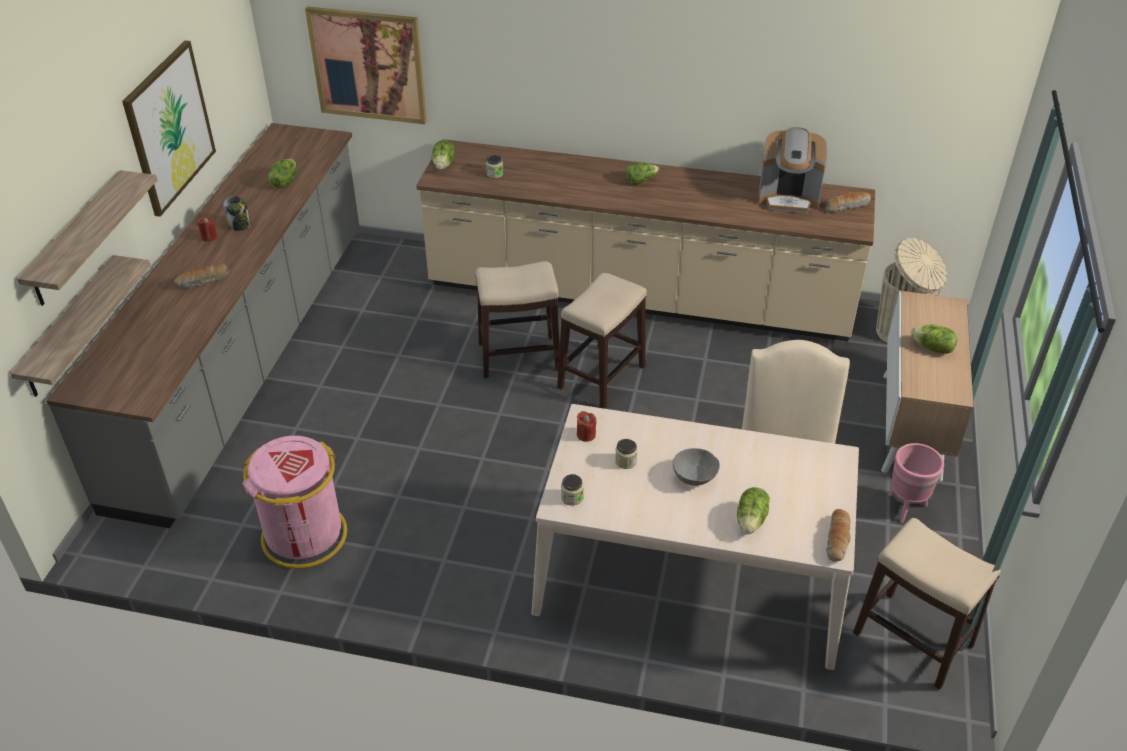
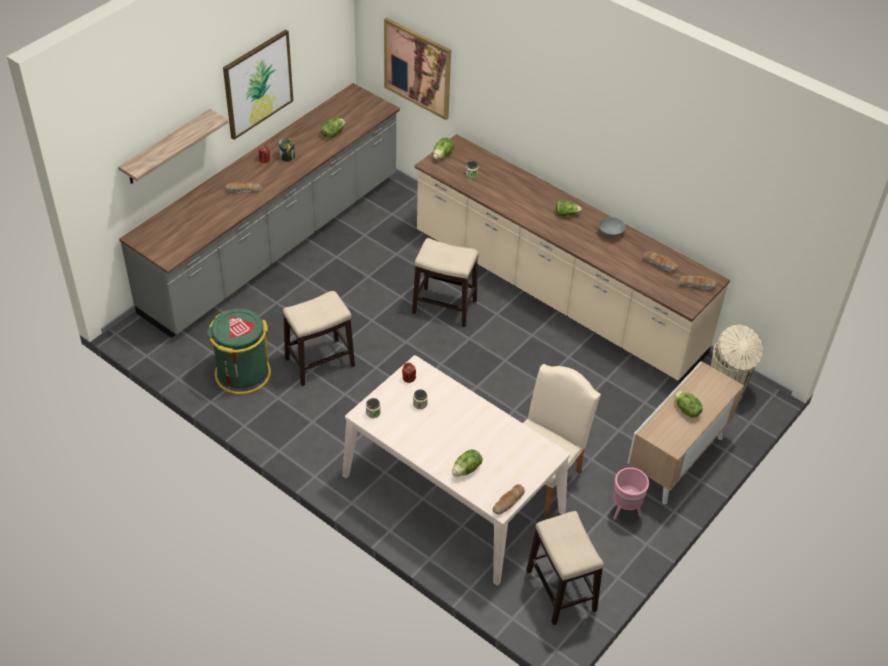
camera: 25 degrees right, 5 degrees up
(71, 327) = (148, 199): shelf -> none
(304, 536) = (242, 374): pink trash can -> green trash can
(601, 377) = (488, 342): stool -> stool (319, 362)
(694, 477) = (453, 430): grey bowl -> grey bowl (610, 233)
(788, 198) = (659, 264): coffee machine -> bread

